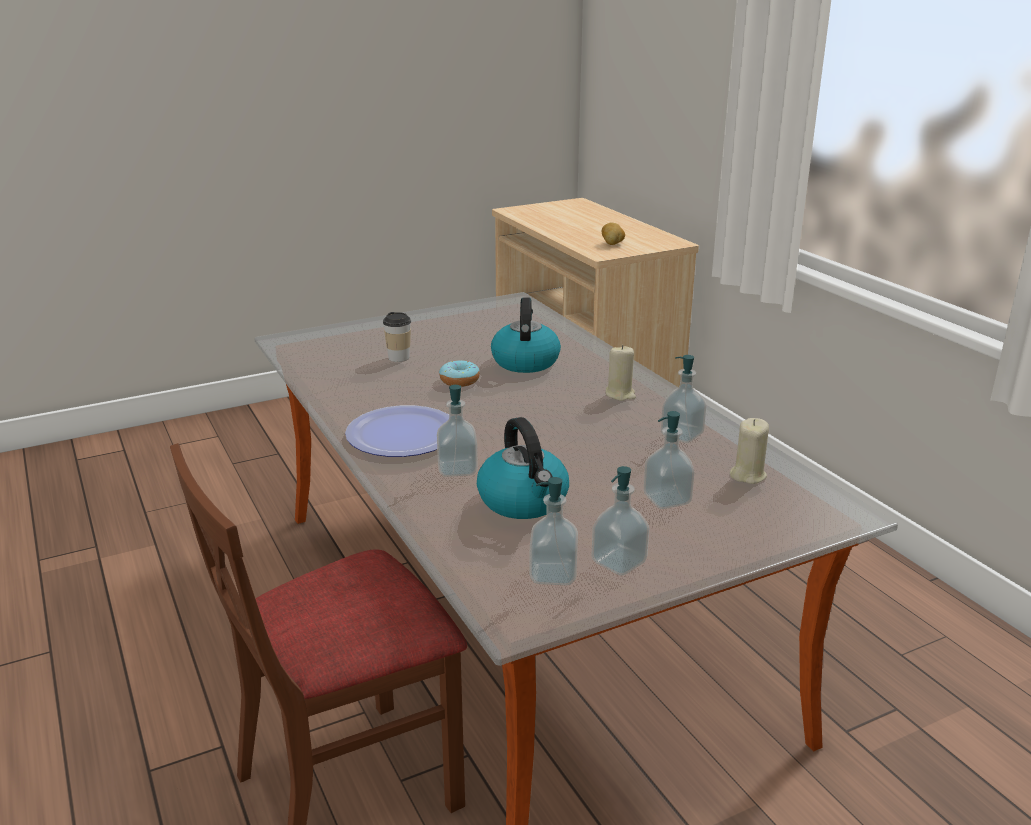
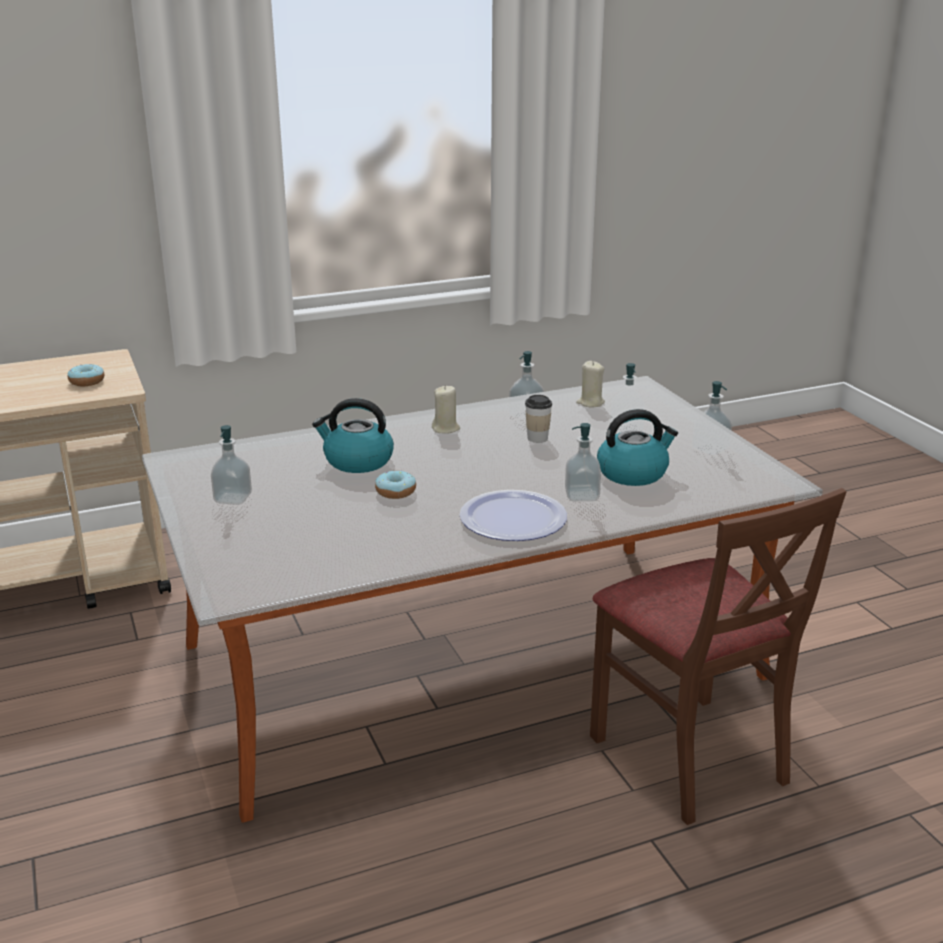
camera: 85 degrees left, 0 degrees up
(399, 357) = (320, 522): cup -> cup (537, 438)
(553, 574) = (729, 468): soap dispenser -> soap dispenser (233, 498)
(612, 244) = (87, 382): potato -> donut

